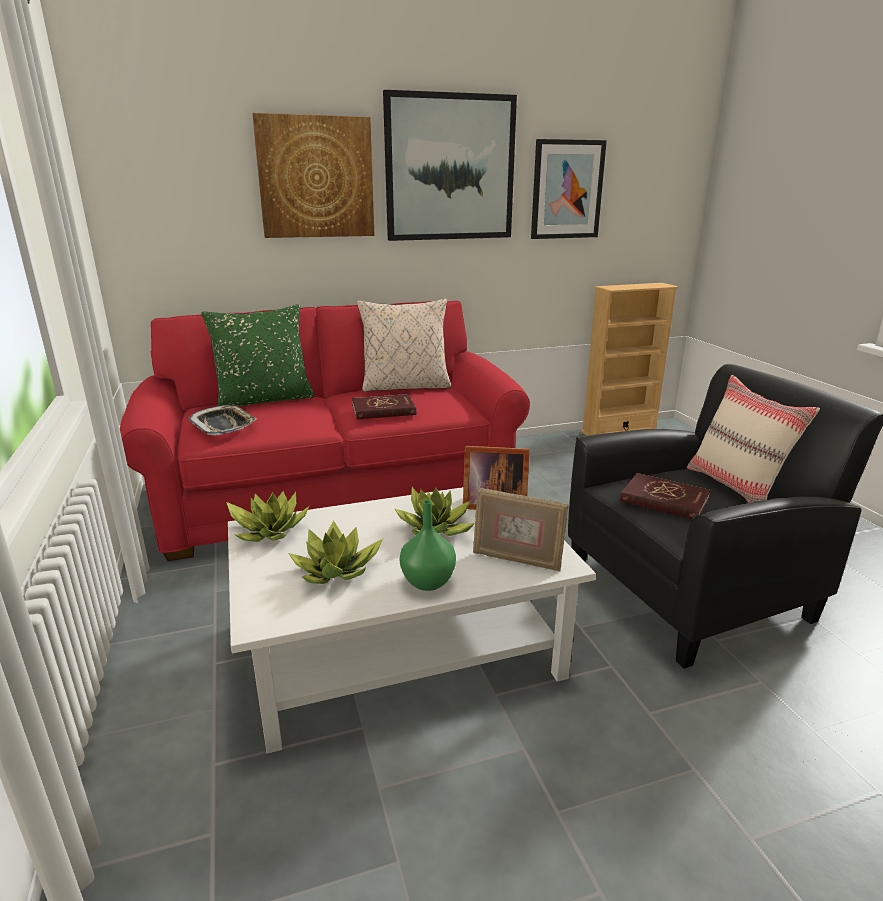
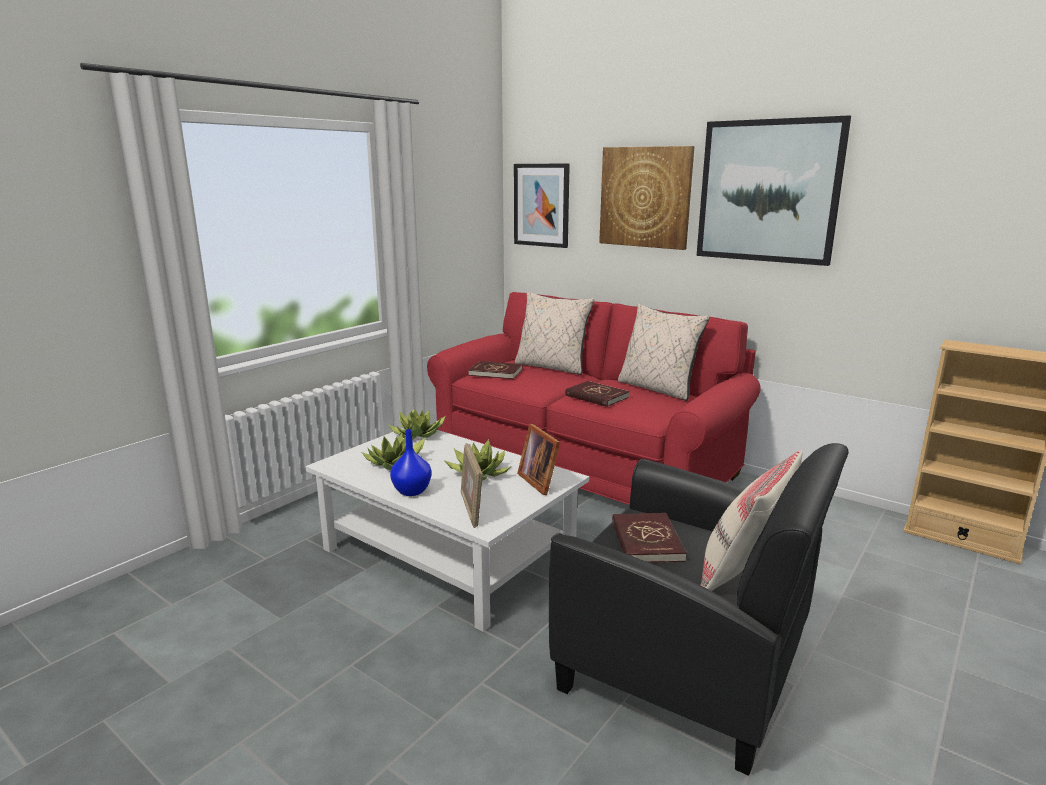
camera: 55 degrees right, 5 degrees down
(223, 425) = (495, 372): tray -> red book
(265, 400) = (552, 367): green pillow -> beige pillow
(428, 581) = (412, 491): green vase -> blue vase
(567, 190) = (916, 218): picture -> picture (541, 205)

